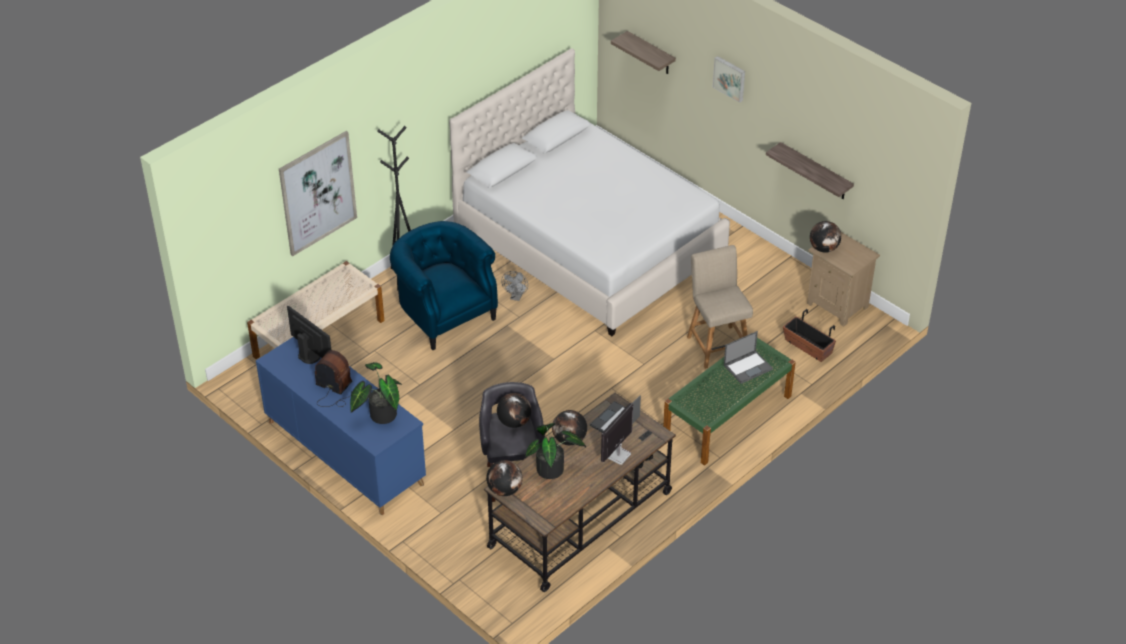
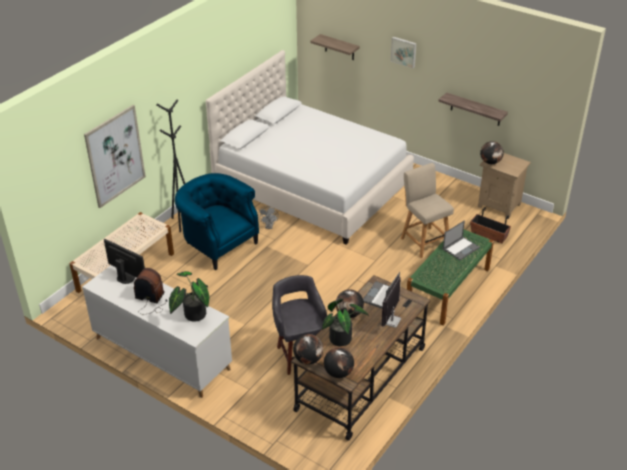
camera: 10 degrees left, 5 degrees down
(345, 453) = (162, 353): blue dresser -> white dresser
(514, 422) = (299, 307): globe -> globe (338, 373)

